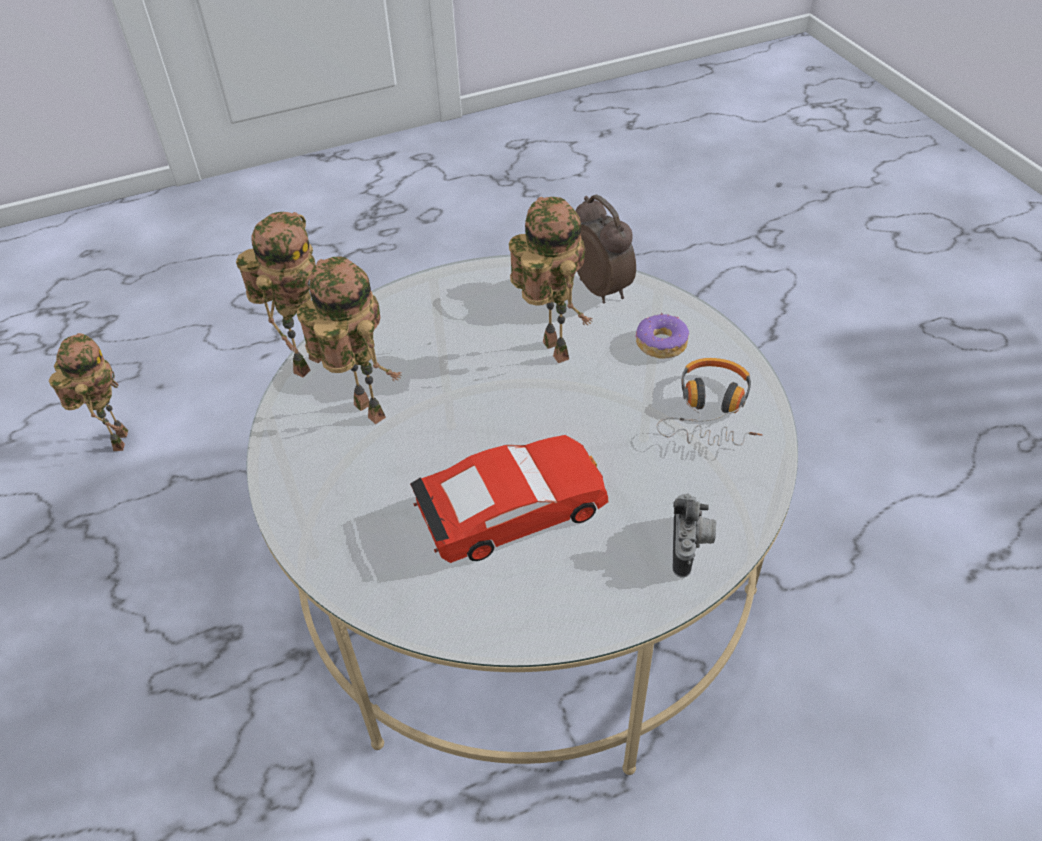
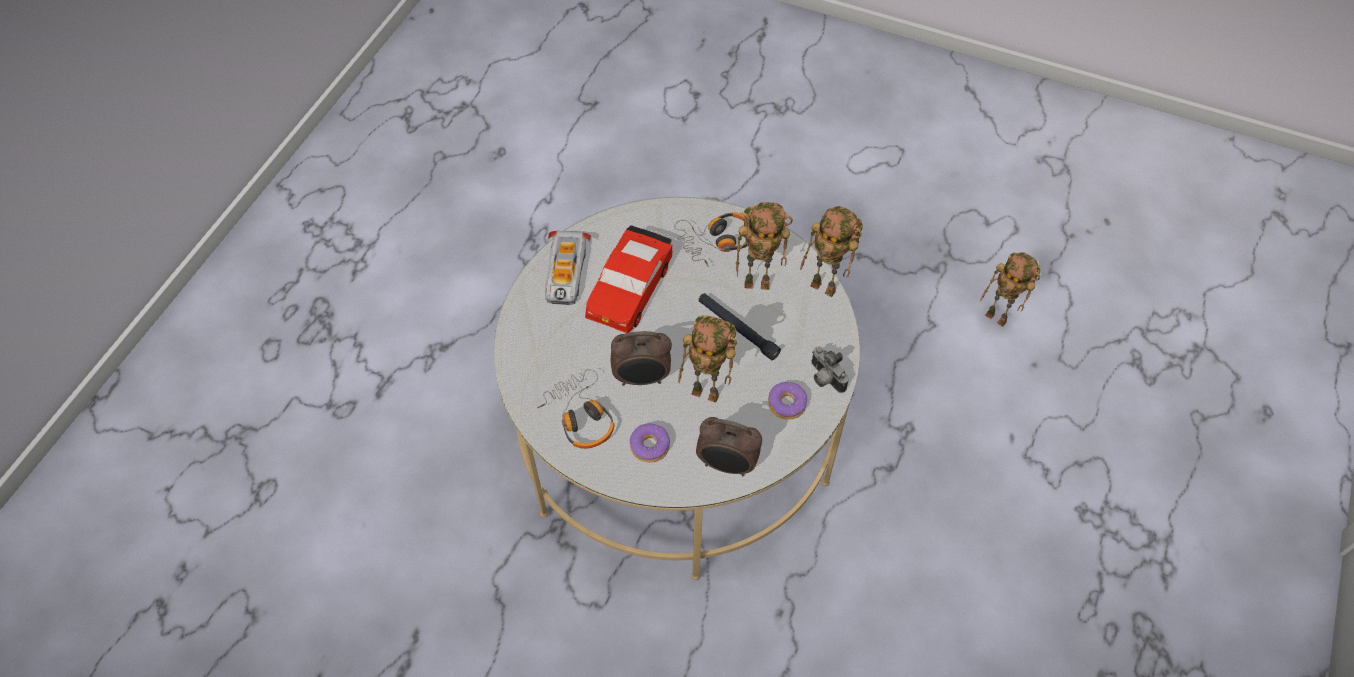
camera: 135 degrees right, 10 degrees up
(308, 361) = (826, 287): toy robot -> toy robot turned 45 degrees counterclockwise
(343, 490) = (716, 242): none -> headphones
(448, 384) = (737, 329): none -> black flashlight
(488, 297) = (787, 404): none -> donut
(571, 592) = (566, 273): none -> toy car
(605, 404) = (642, 379): none -> alarm clock
(690, 546) = (530, 330): camera -> camera (824, 378)

